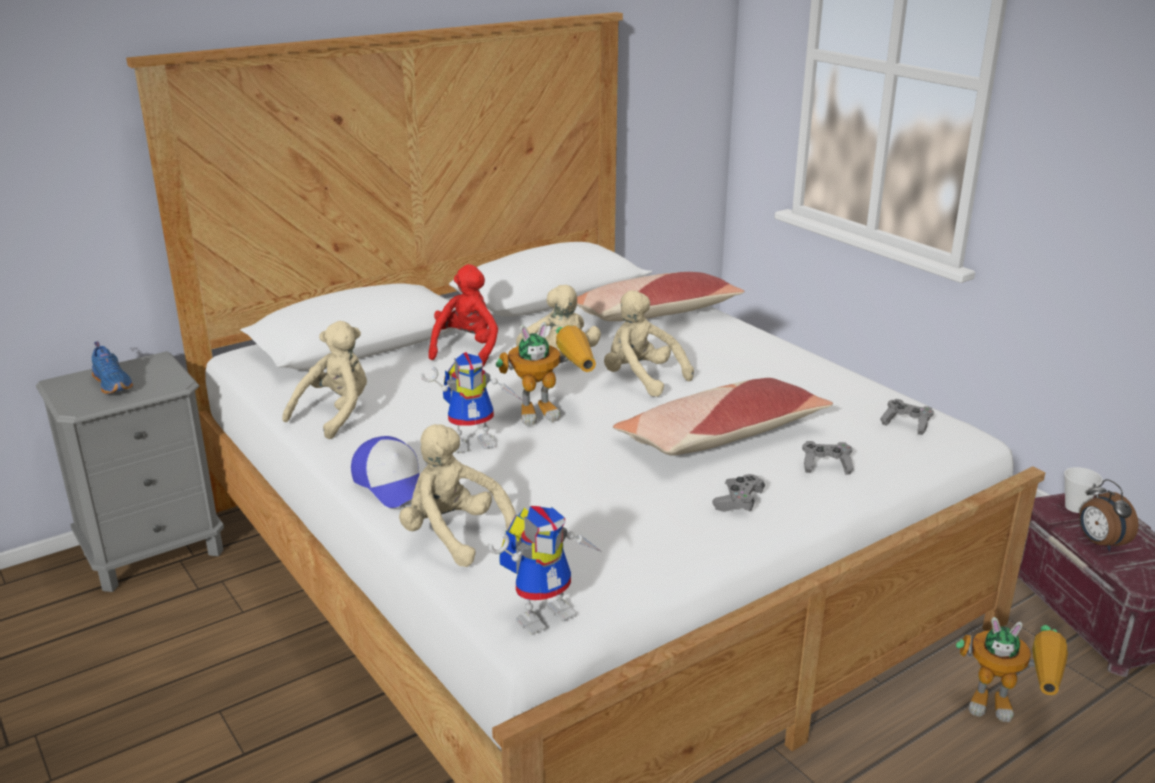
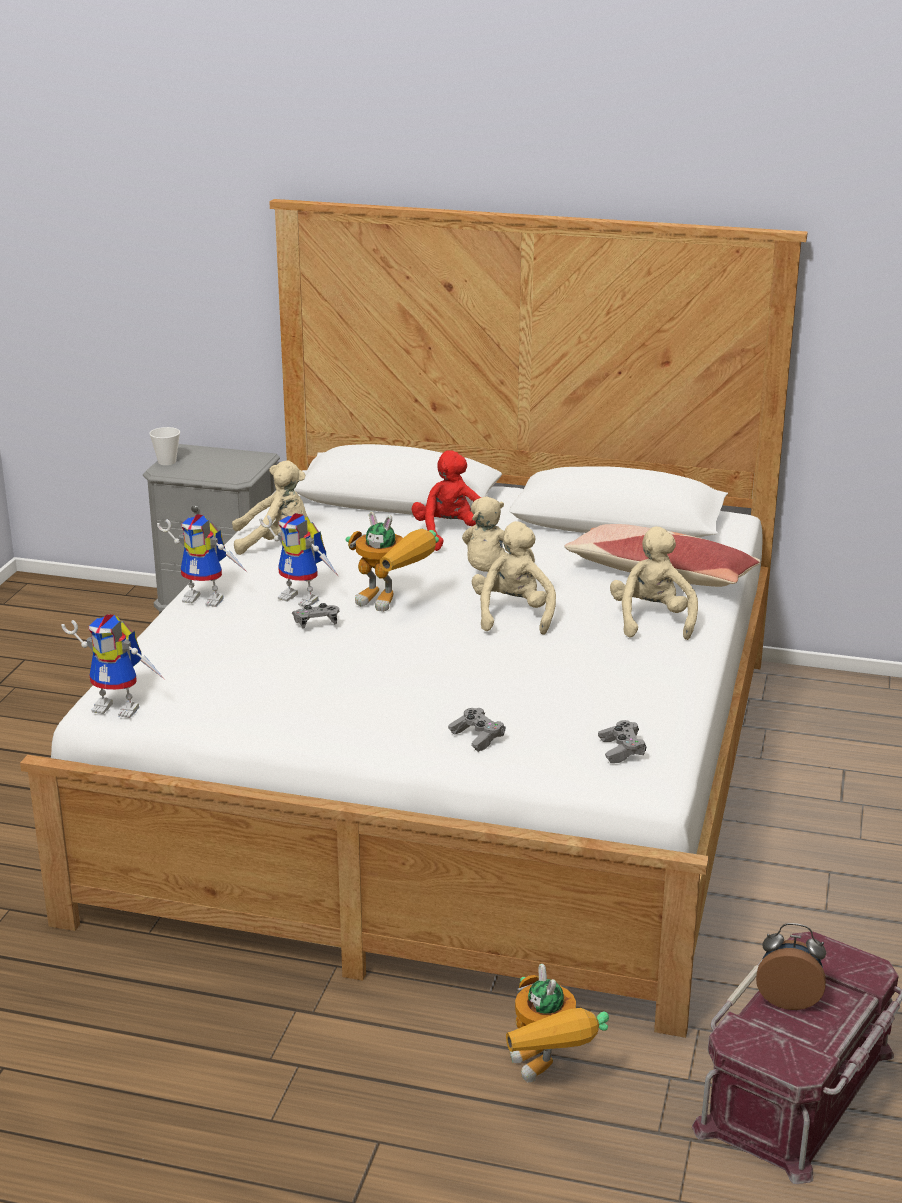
camera: 50 degrees right, 0 degrees up
(113, 384) = (206, 463): blue shoe -> none
(392, 484) = (208, 598): cap -> toy robot
(454, 535) = (171, 643): beige plush toy -> beige plush toy (652, 620)
(466, 349) = (451, 536): red plush toy -> red plush toy turned 75 degrees counterclockwise
(721, 436) = (463, 681): pillow -> none
(738, 502) = (362, 721): grey game controller -> grey game controller (316, 623)
(1075, 507) = (836, 963): cup -> cup (167, 462)
(1099, 543) = (788, 998): alarm clock -> alarm clock turned 75 degrees clockwise

